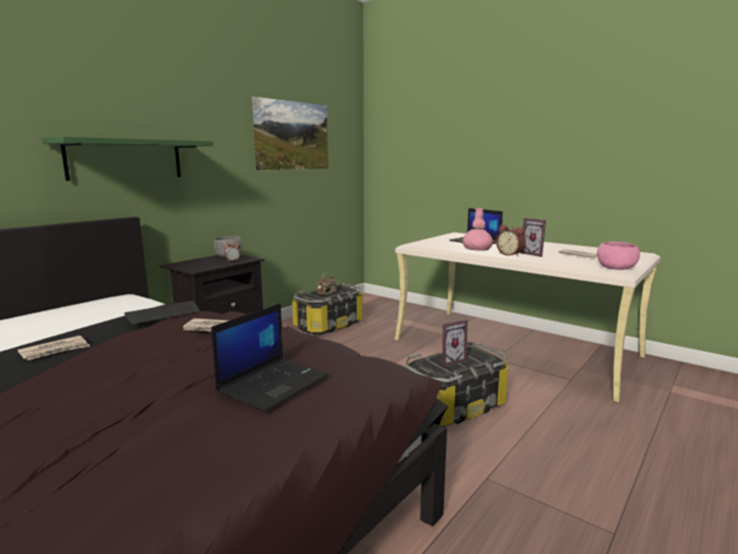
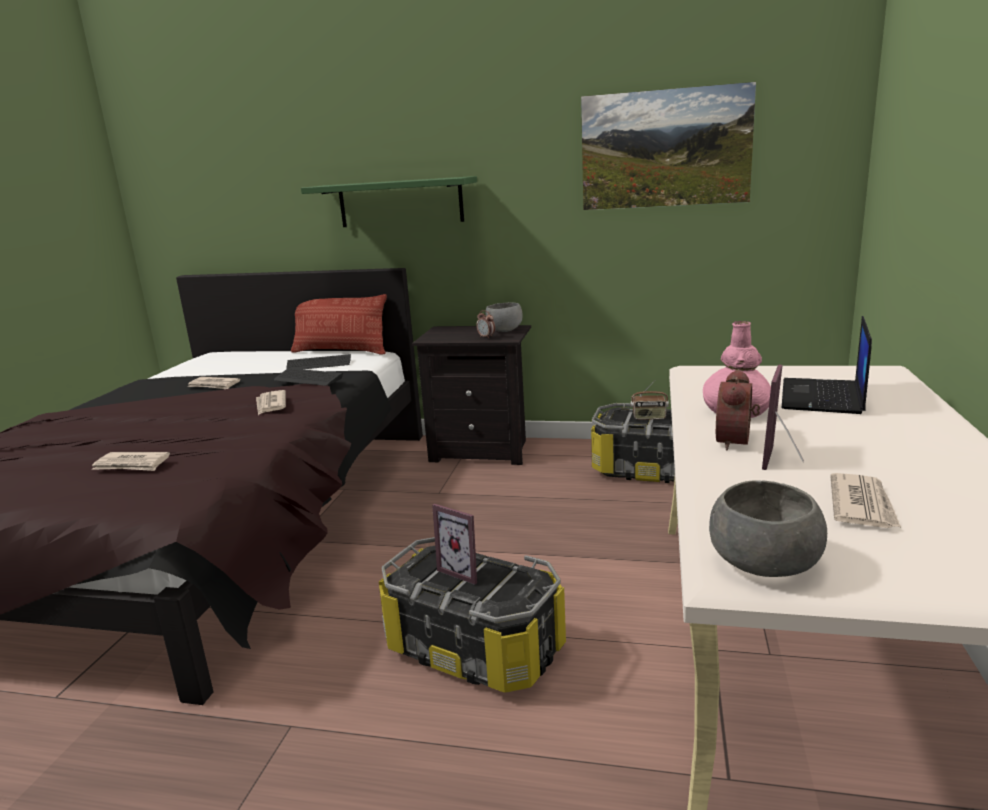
camera: 65 degrees right, 5 degrees up
(83, 303) = (341, 351): none -> pillow
(108, 311) = (319, 364): none -> keyboard
(273, 383) = (132, 464): laptop -> newspaper
(616, 268) = (762, 562): pink bowl -> grey bowl

